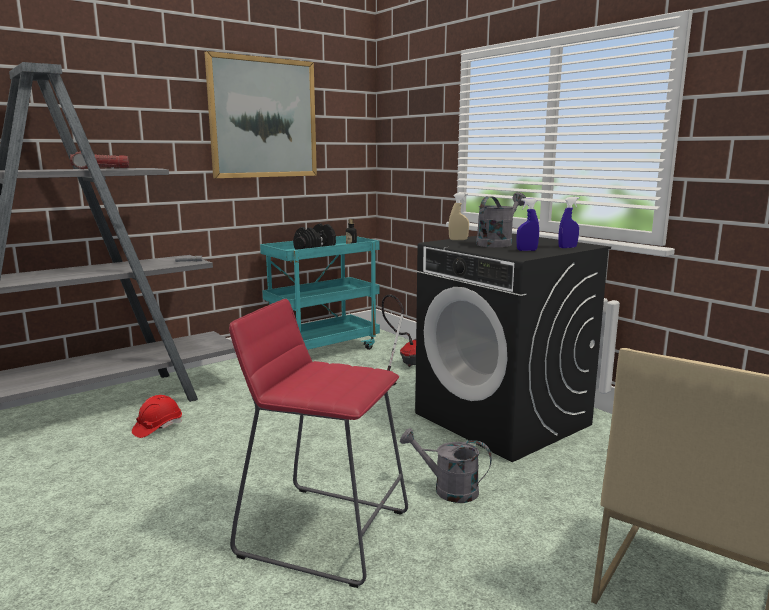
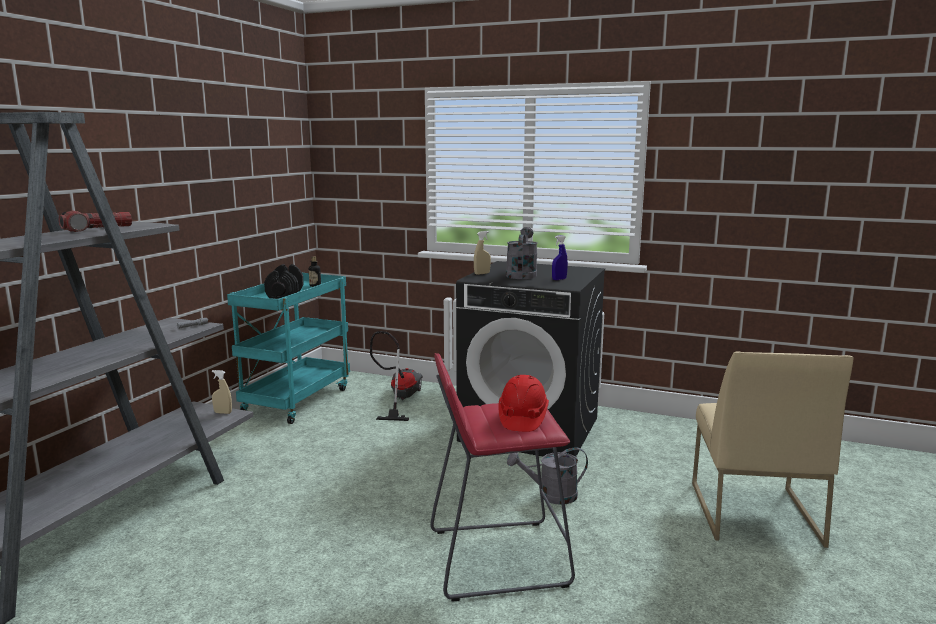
camera: 30 degrees left, 0 degrees up
(157, 427) = (217, 519): red hard hat -> red hard hat (522, 418)
(220, 343) = (223, 412): none -> beige spray bottle
(263, 118) = (218, 153): picture -> none
(567, 247) = (580, 273): blue spray bottle -> none

